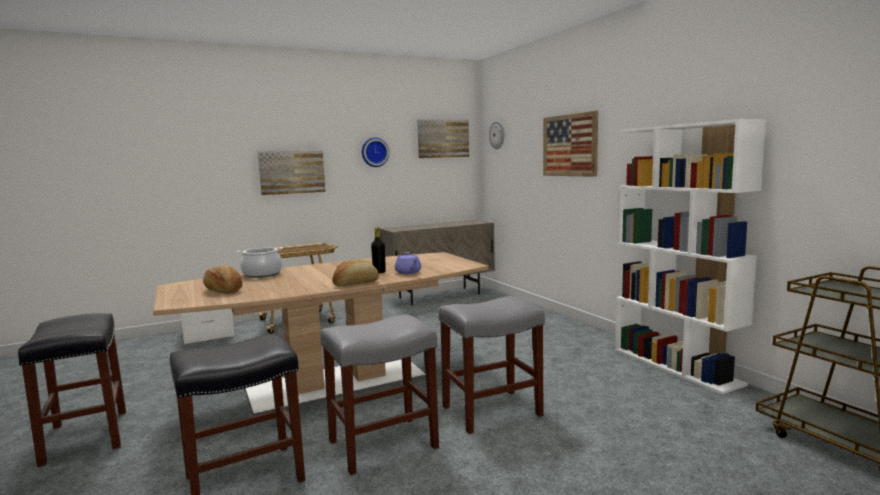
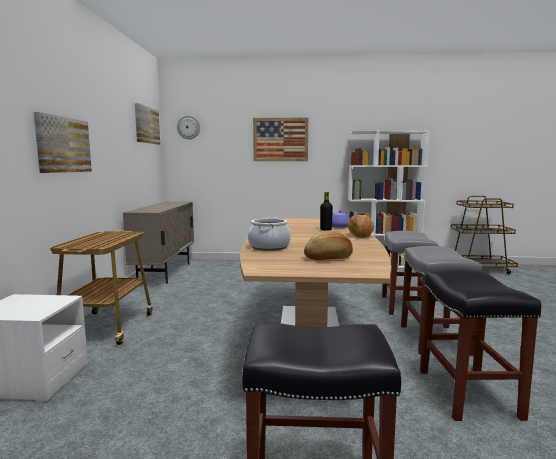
camera: 60 degrees left, 0 degrees up
(374, 152) = (114, 131): wall clock -> none

